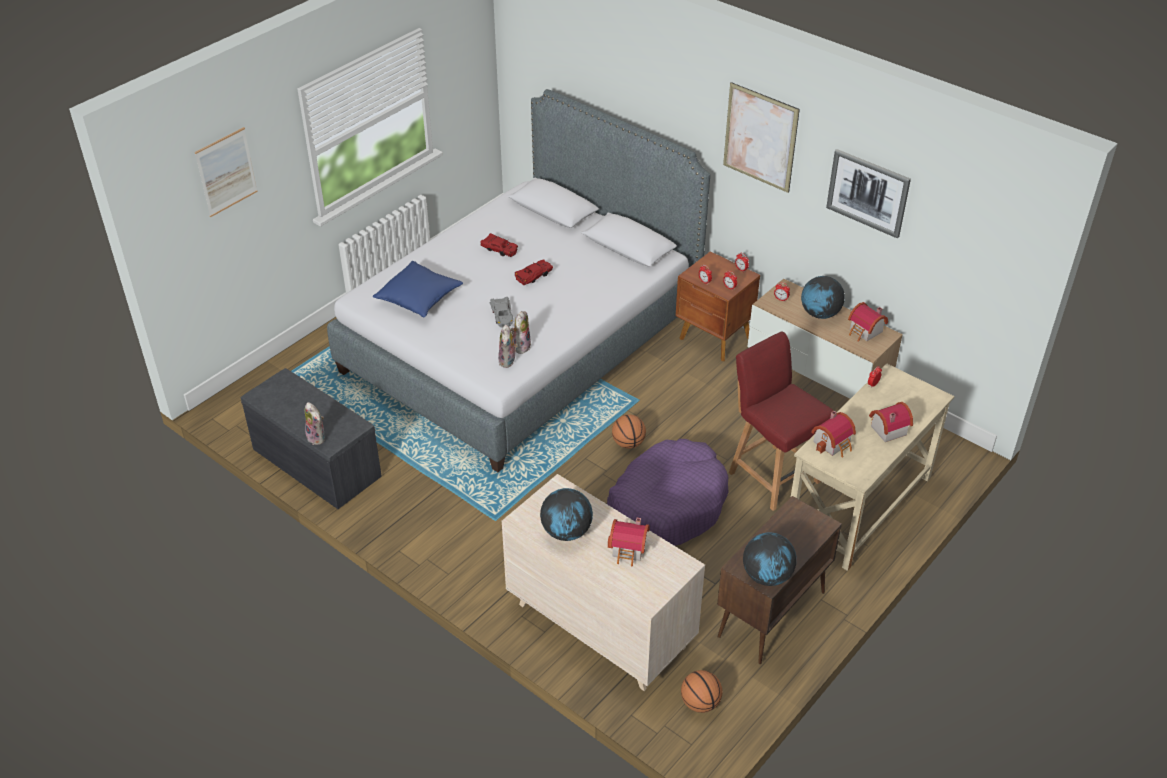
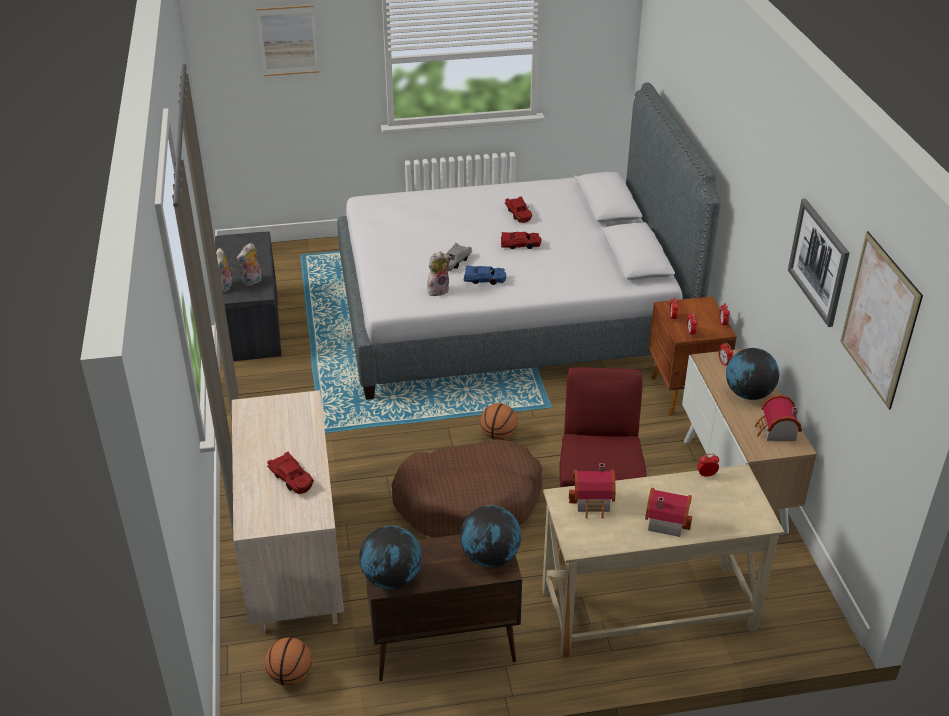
camera: 40 degrees right, 5 degrees down
(419, 298) = (407, 220): blue pillow -> none
(508, 361) = (412, 296): plush toy -> plush toy (252, 282)
(544, 319) = (484, 279): none -> blue toy car
(567, 532) = (265, 436): globe -> globe (490, 557)
(629, 550) = (291, 478): toy house -> red toy car
(667, 505) = (469, 502): purple dog bed -> brown dog bed
(760, 137) = (761, 171): picture -> picture (879, 320)

